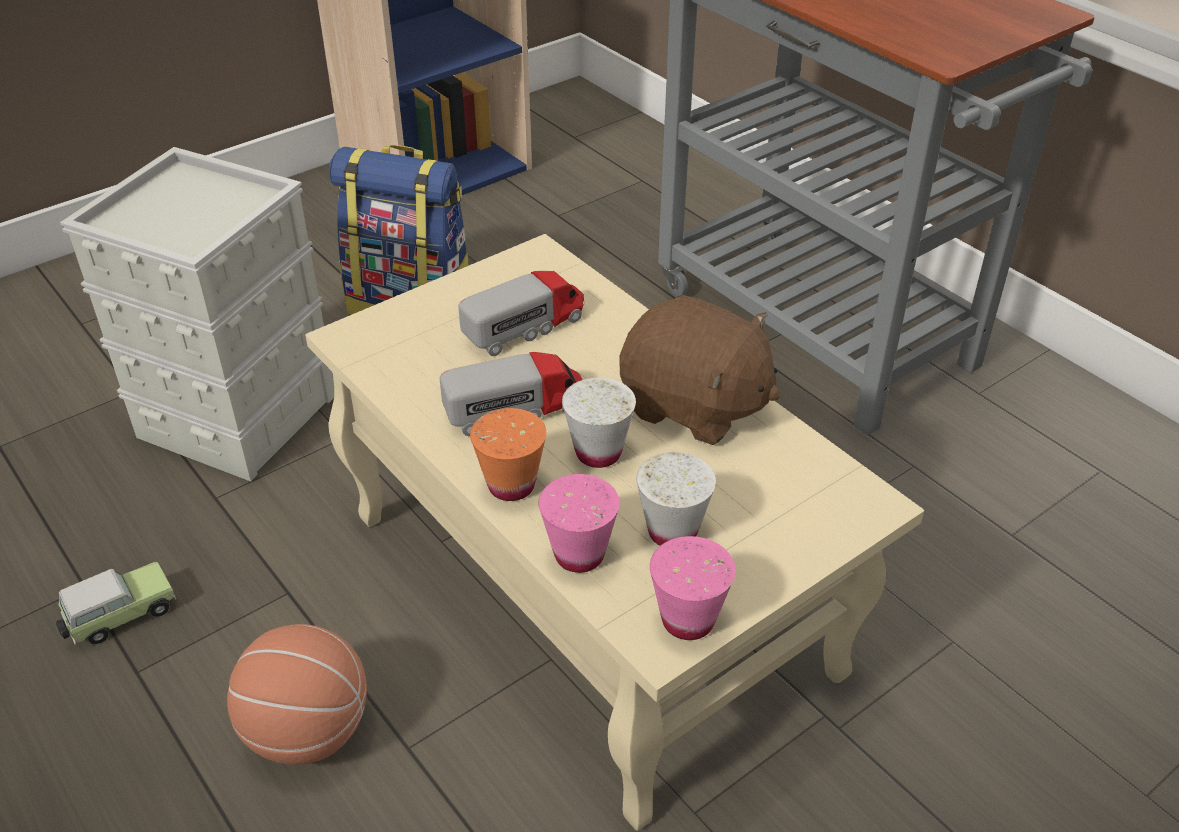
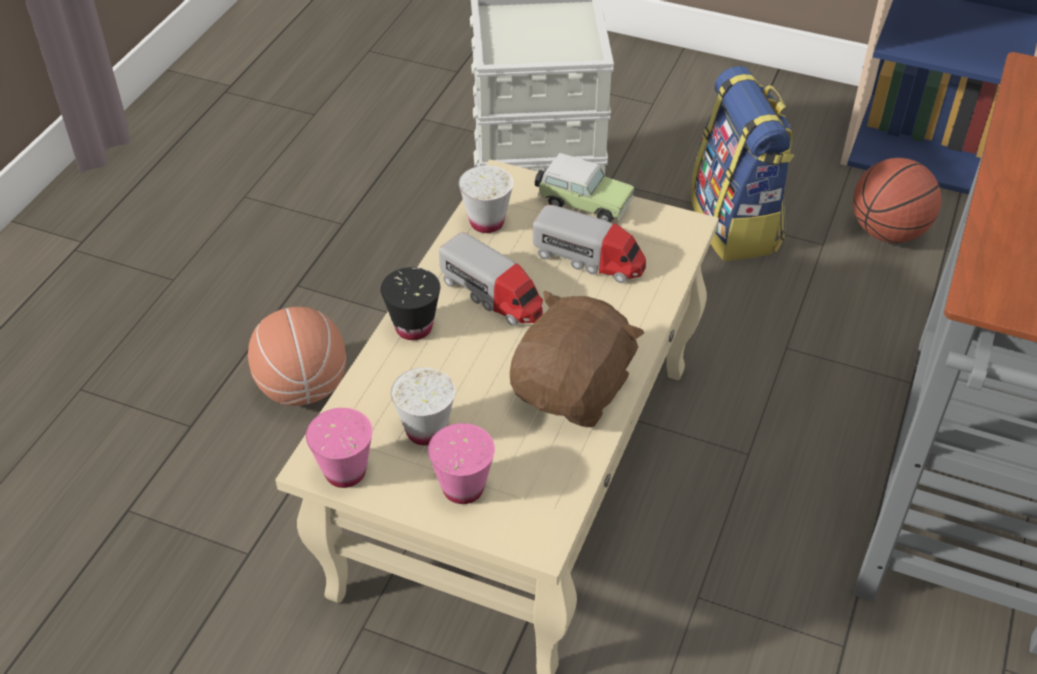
camera: 60 degrees right, 5 degrees up
(119, 617) = (331, 252): toy car -> toy car (582, 204)
(509, 232) = (887, 232): none -> basketball
(511, 485) = (414, 327): orange cup -> black cup
(579, 555) = (370, 390): pink cup -> pink cup (463, 488)
(598, 453) = (479, 358): white cup -> white cup (487, 222)
(694, 406) = (573, 390): brown plush toy -> brown plush toy turned 150 degrees counterclockwise

